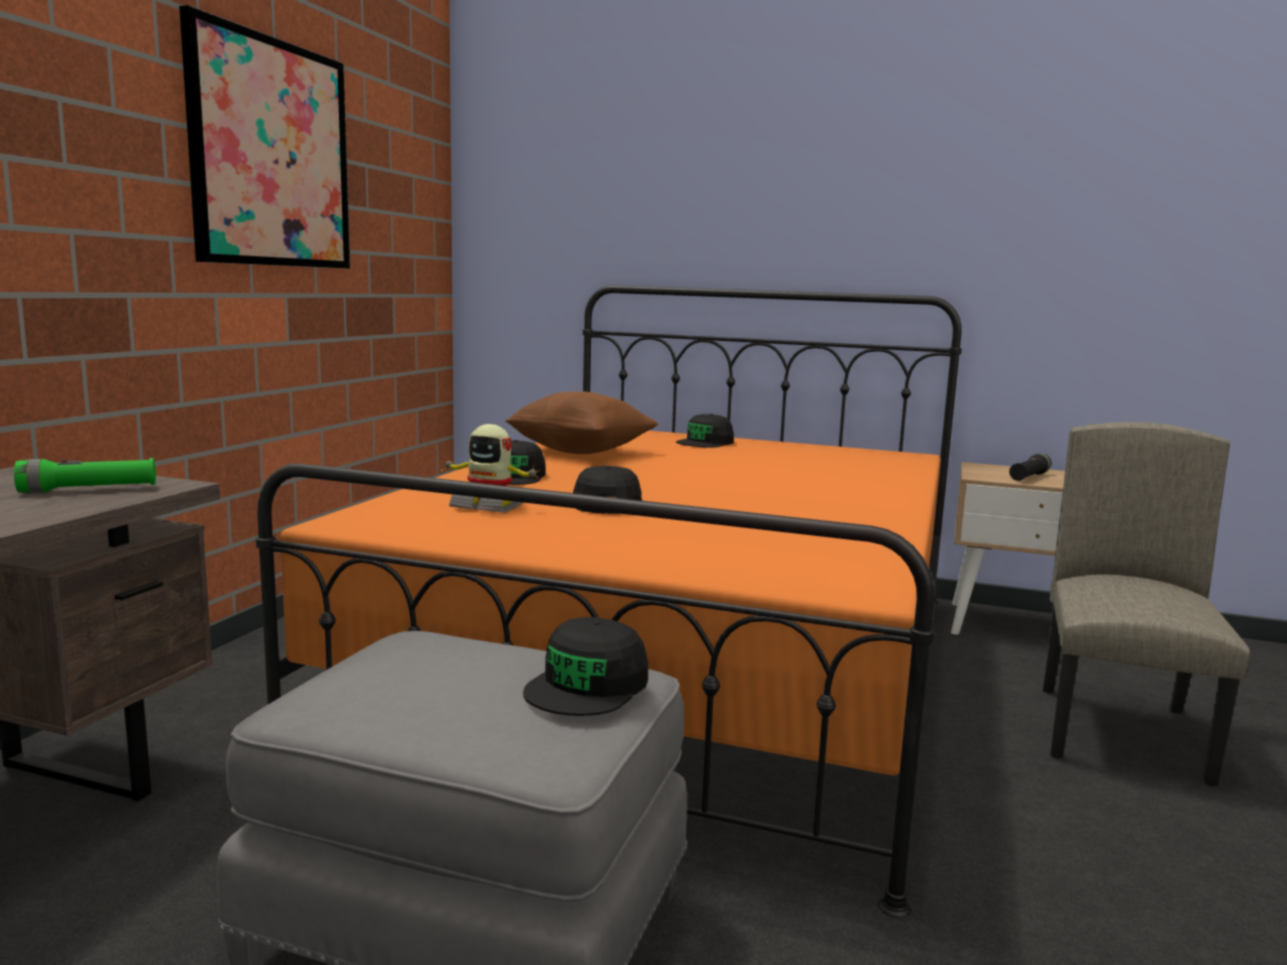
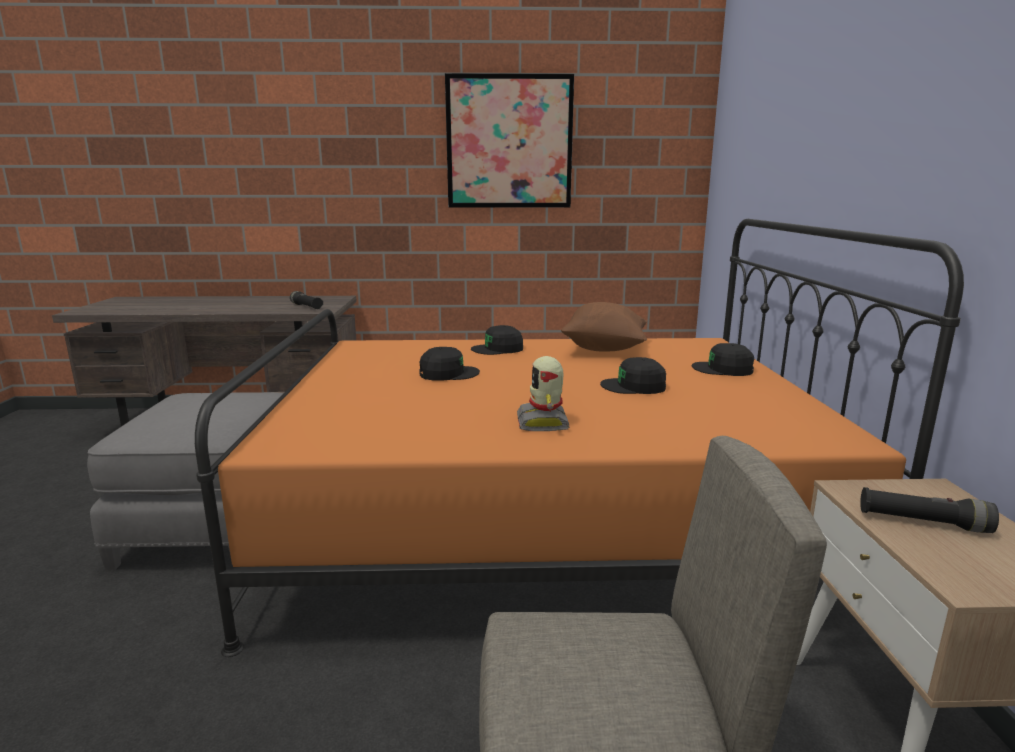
camera: 70 degrees right, 5 degrees up
(89, 490) = (306, 307): green flashlight -> black flashlight
(489, 506) = (416, 356): toy robot -> toy robot (544, 422)
(588, 686) = (192, 428): black cap -> black cap (634, 386)

